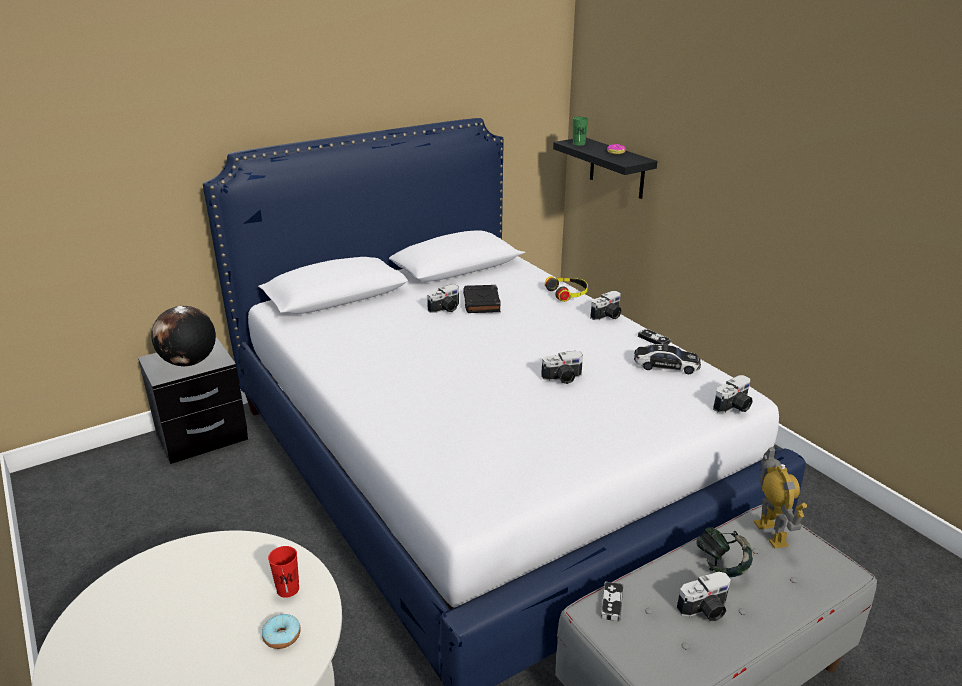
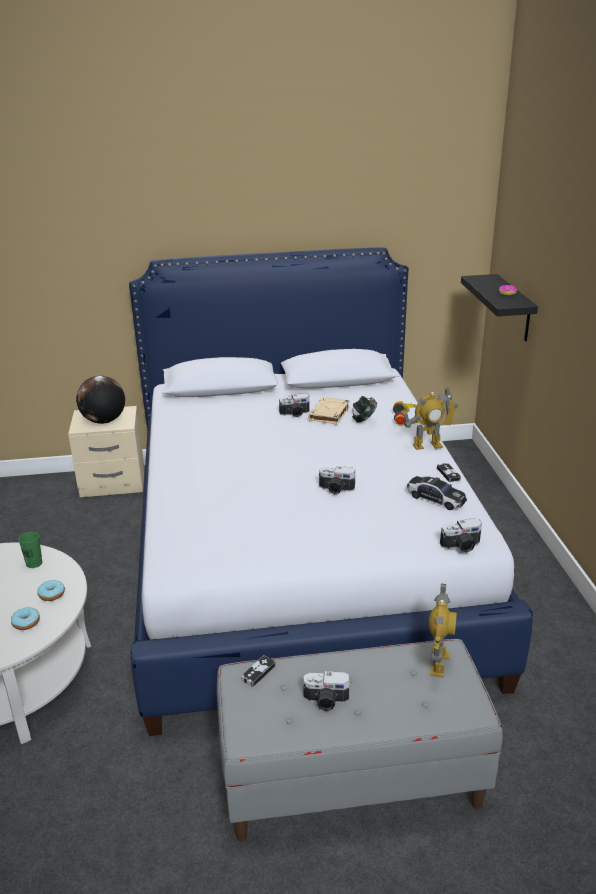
camera: 25 degrees right, 0 degrees up
(202, 438) = (113, 483): black nightstand -> beige nightstand
(288, 589) = (52, 594): red cup -> donut
(482, 303) = (329, 414): black book -> beige book
(579, 144) = (482, 280): green cup -> green cup (34, 563)
(608, 316) = (427, 445): camera -> toy robot
(721, 565) = (370, 673): headphones -> headphones (364, 420)

